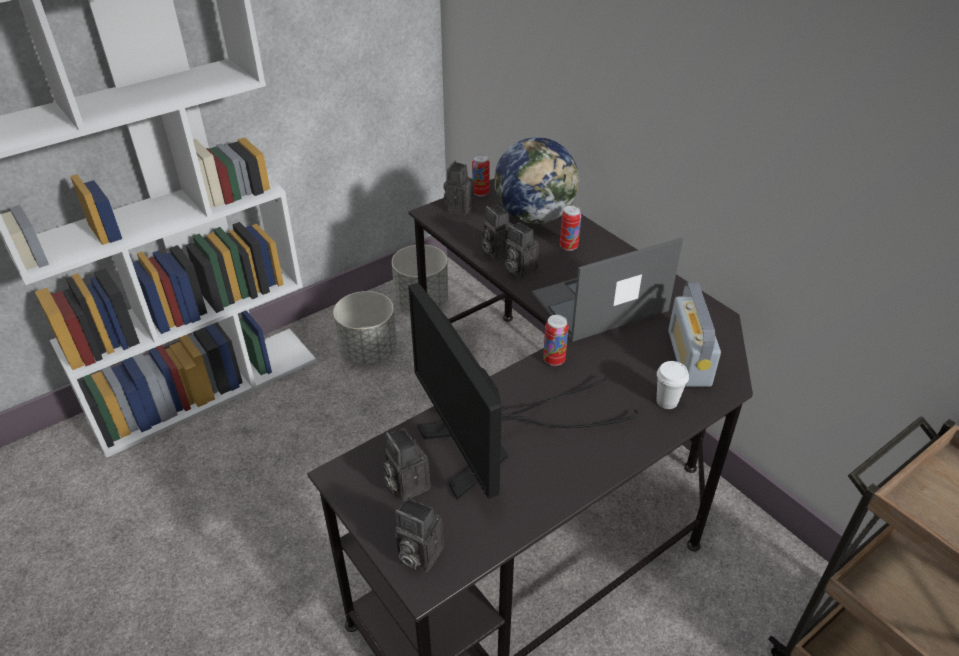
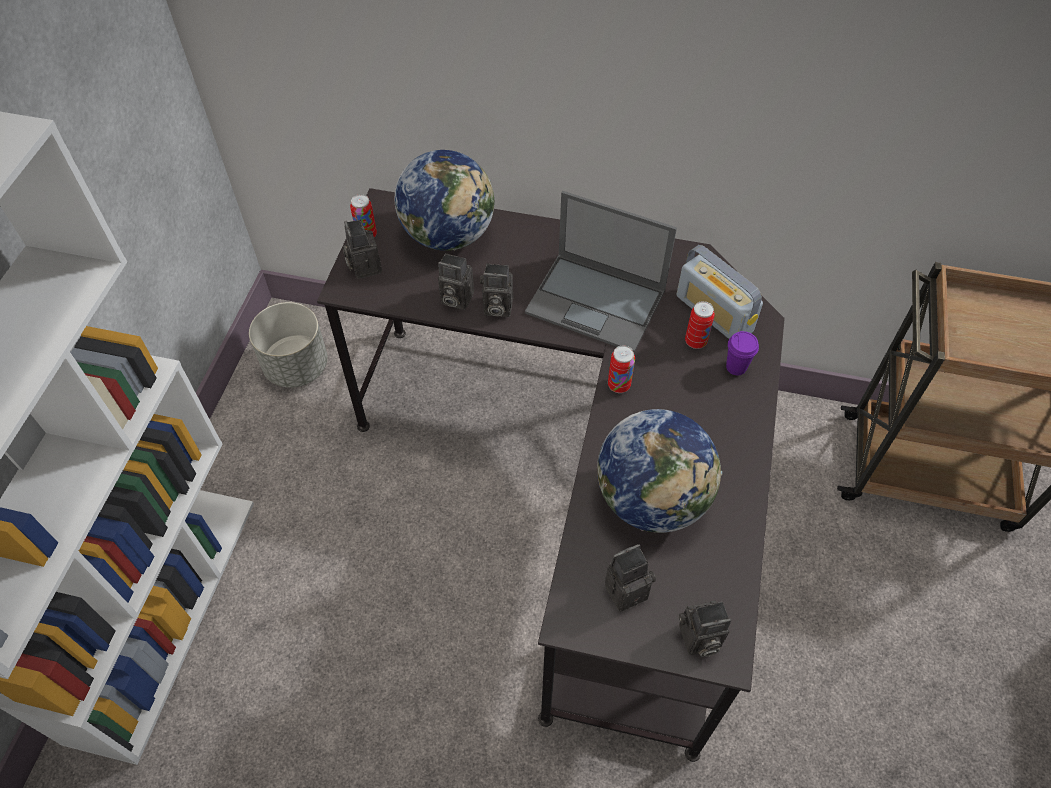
camera: 40 degrees left, 15 degrees up
(369, 351) = (298, 456): grey planter -> none
(405, 483) = (626, 588): camera -> camera turned 135 degrees clockwise
(494, 442) = (652, 499): monitor -> globe
(568, 246) = (513, 253): can -> can (695, 341)
(598, 303) = (597, 302): laptop -> laptop turned 90 degrees counterclockwise
(667, 401) = (736, 367): white cup -> purple cup

